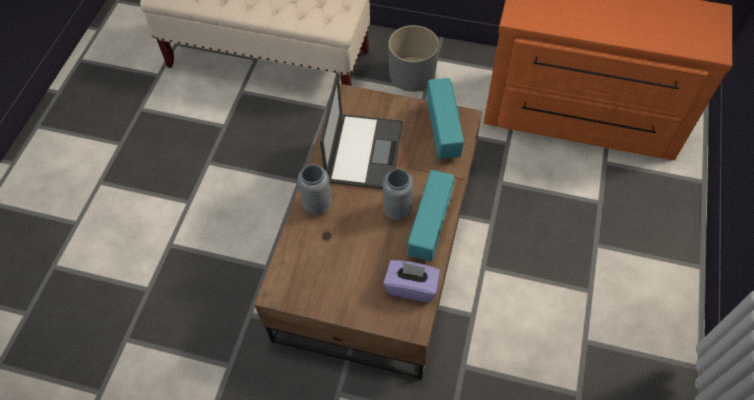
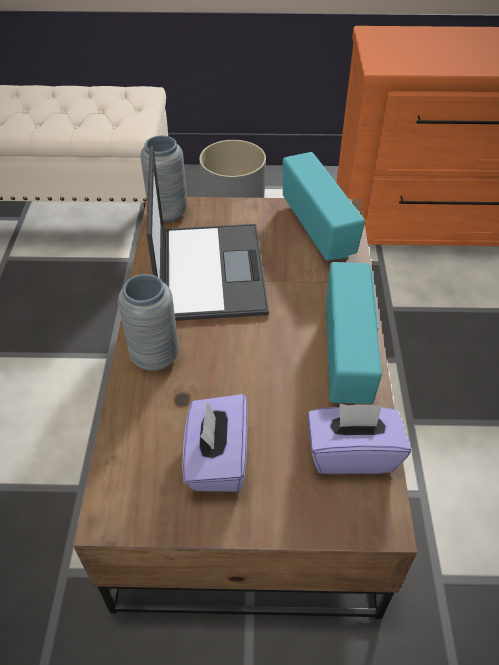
camera: 15 degrees left, 10 degrees down
(337, 275) = (217, 459): none -> purple tissue box
(397, 210) = (287, 341): grey vase -> grey vase (168, 212)

